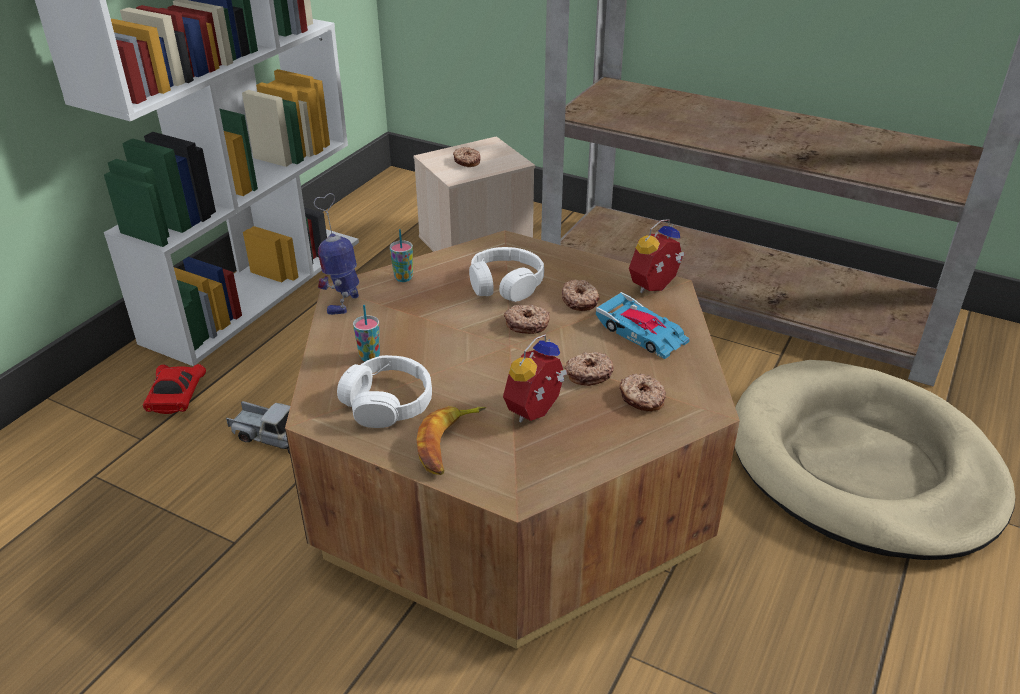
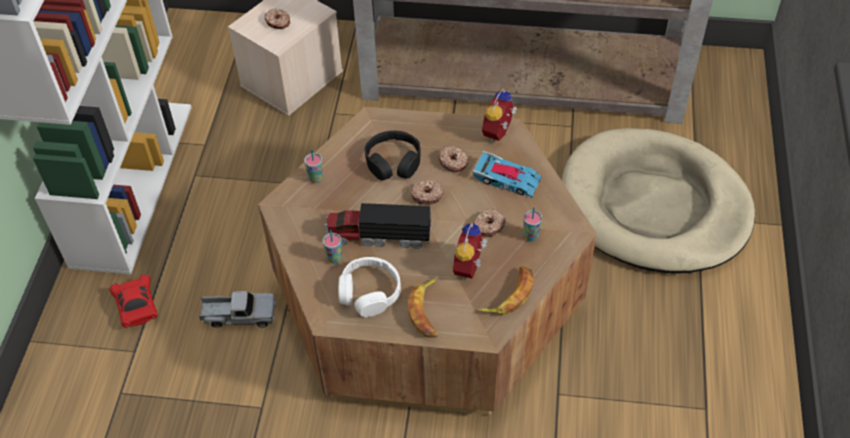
camera: 20 degrees left, 15 degrees up
(344, 301) = (285, 214): toy robot -> none
(439, 348) = (377, 235): none -> toy truck
(505, 284) = (393, 162): white headphones -> black headphones
(574, 456) = (509, 295): none -> banana
(641, 399) = (531, 236): donut -> cup

